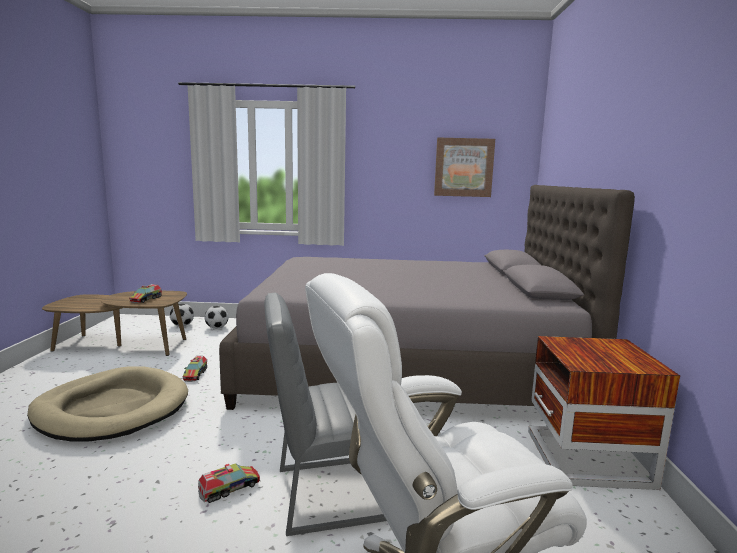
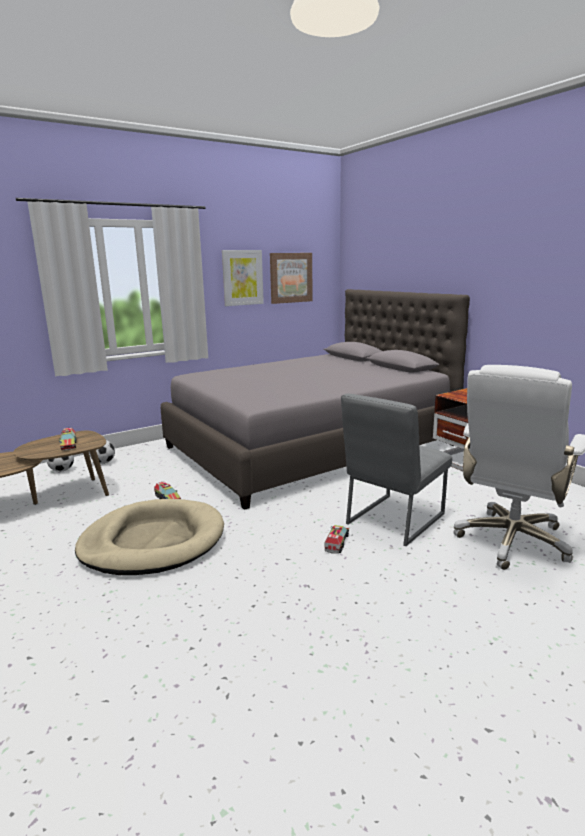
camera: 35 degrees left, 5 degrees up
(399, 164) = (242, 277): none -> picture

